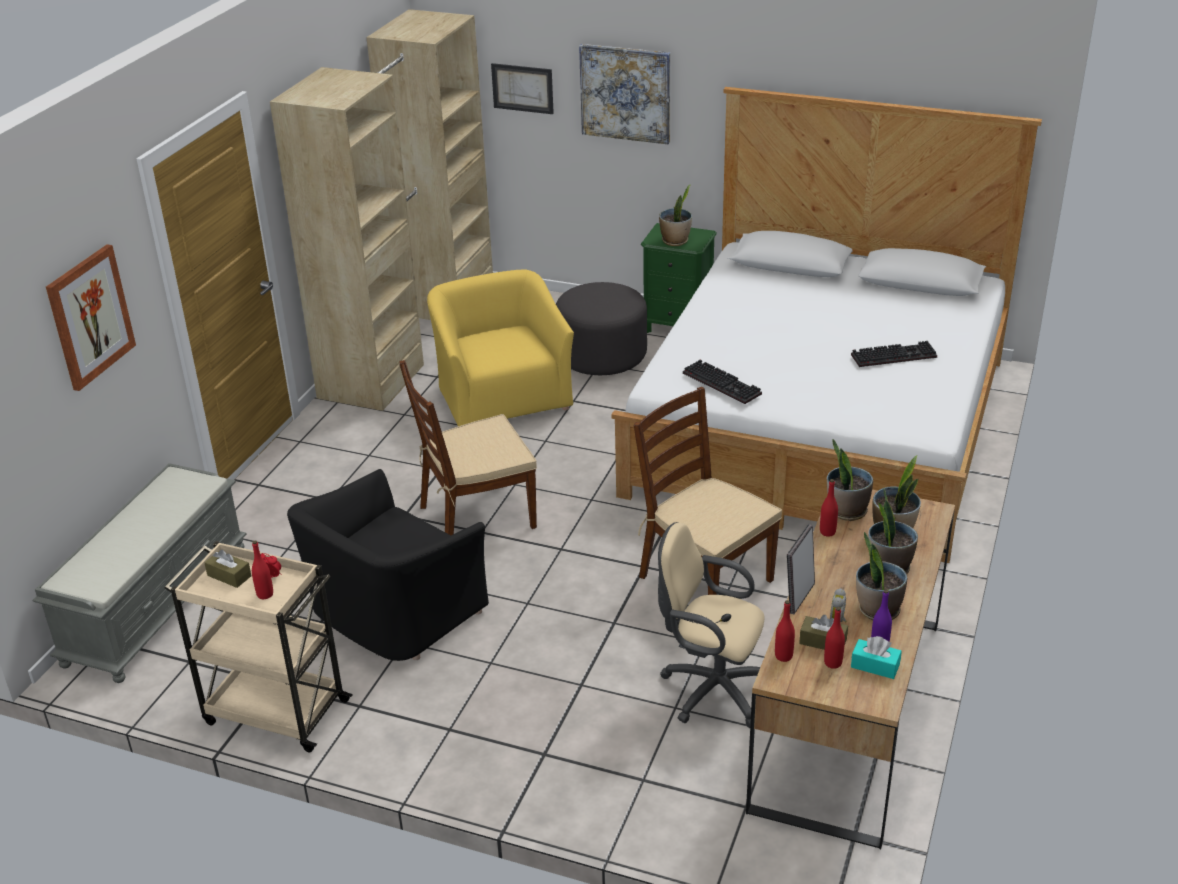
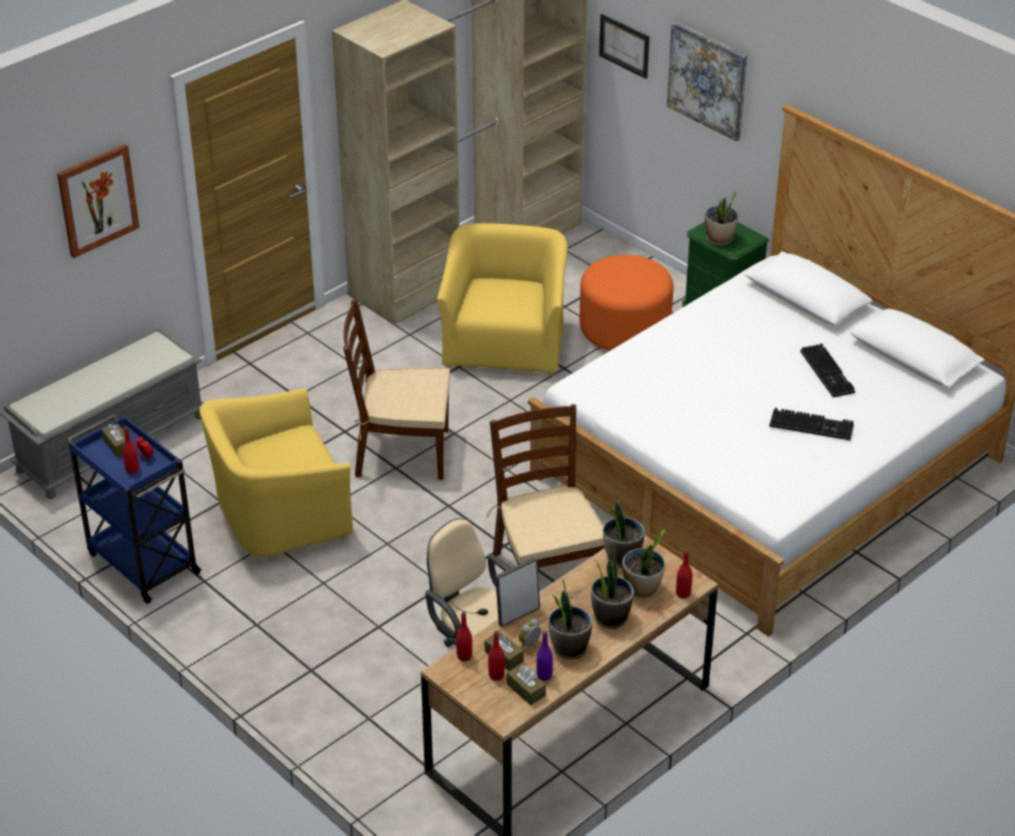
camera: 25 degrees right, 5 degrees up
(274, 711) = (142, 562): beige cart -> blue cart
(394, 613) = (279, 514): black armchair -> yellow armchair
(602, 355) = (625, 329): grey ottoman -> orange ottoman
(724, 383) = (632, 404): keyboard -> keyboard (829, 372)
(827, 532) = (589, 569): red bottle -> red bottle (683, 593)
(875, 666) = (526, 690): turquoise tissue box -> brown tissue box

